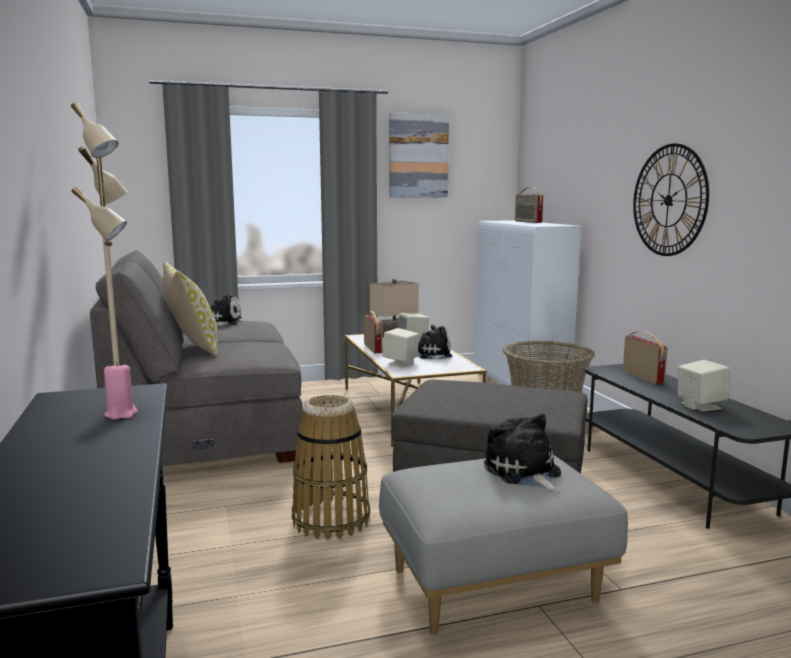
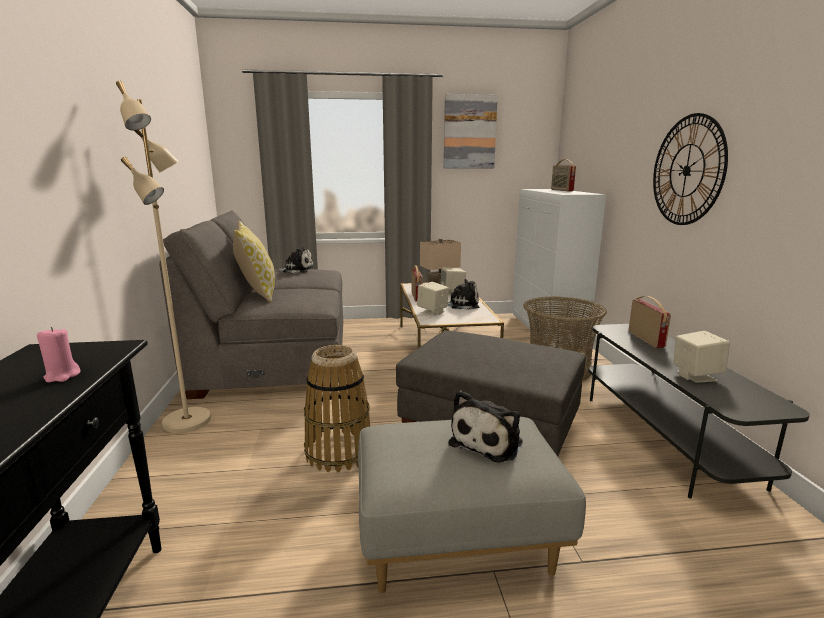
camera: 10 degrees right, 5 degrees up
(523, 473) = (488, 442): plush toy -> plush toy turned 135 degrees counterclockwise

